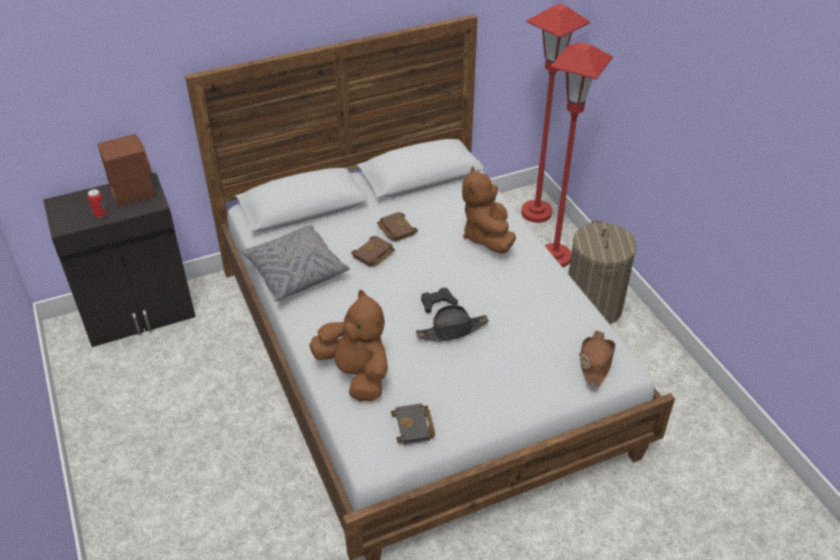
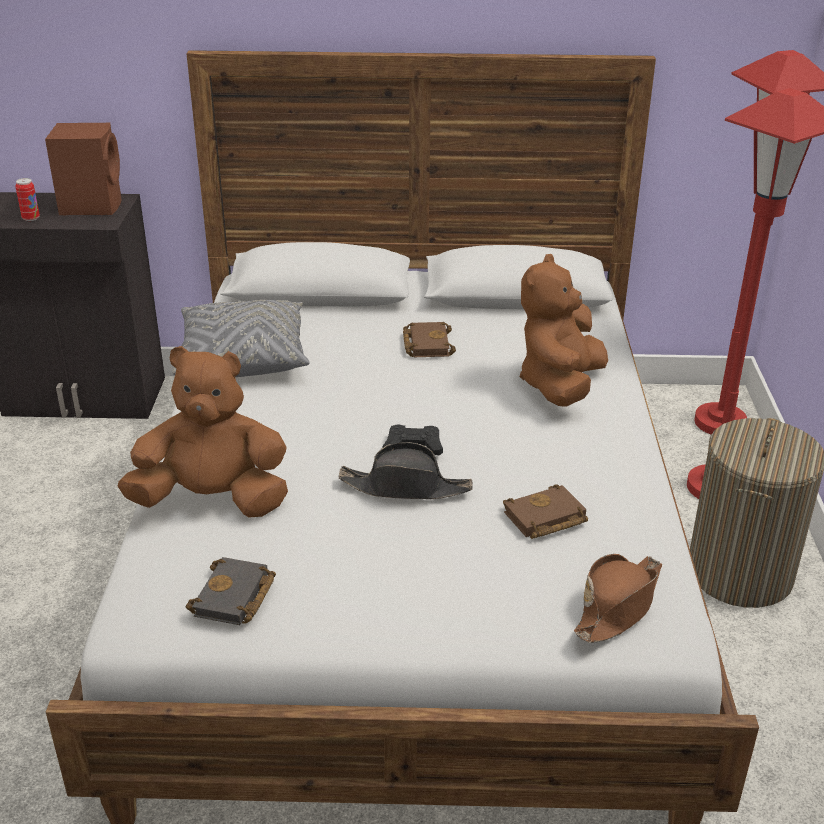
camera: 25 degrees right, 10 degrees down
(356, 374) = (213, 500): brown plush toy -> brown plush toy turned 75 degrees counterclockwise
(373, 255) = (368, 365): brown book -> brown book (544, 519)

